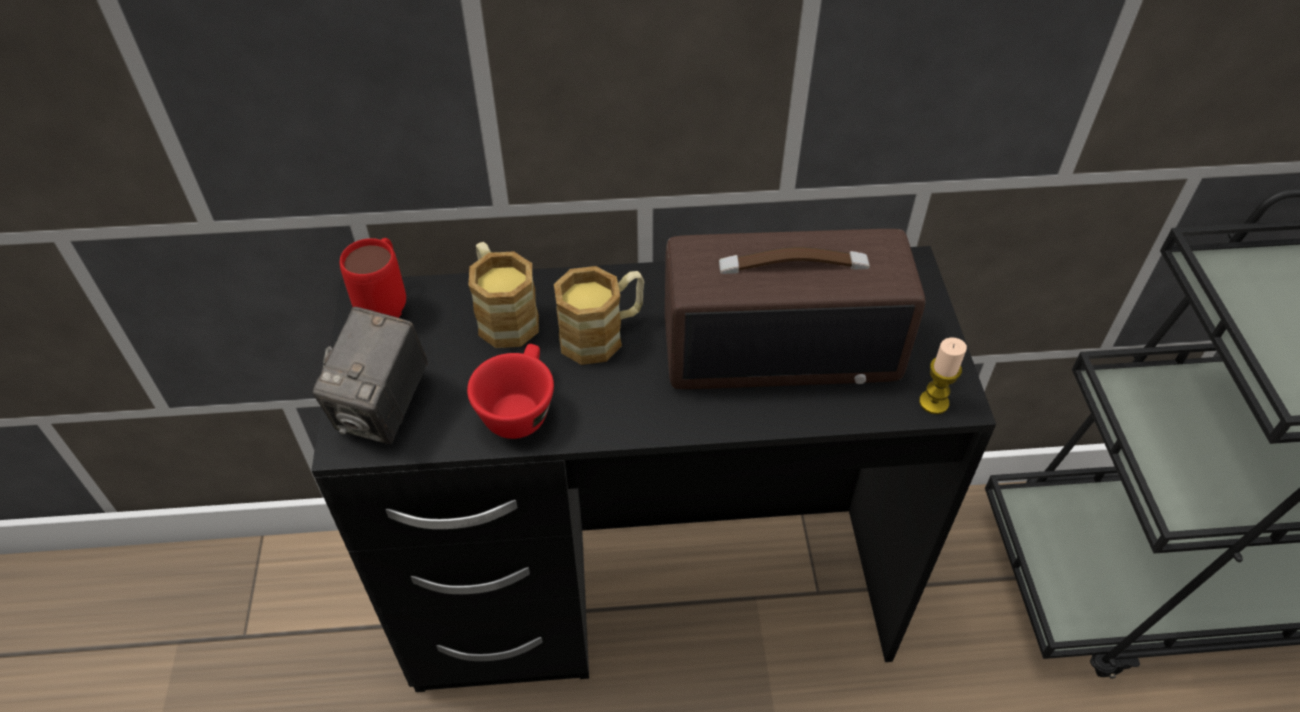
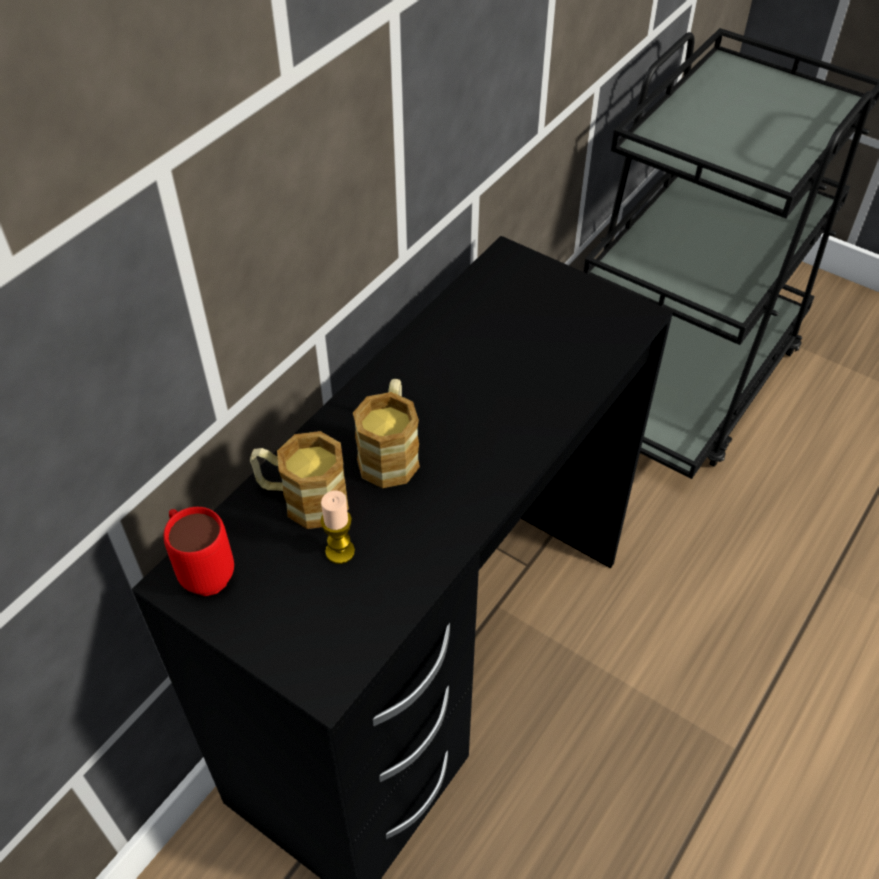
camera: 50 degrees left, 0 degrees up
(384, 409) = (318, 638): camera -> none
(518, 407) = (409, 547): red cup -> none
(782, 348) = (510, 365): radio -> none
(933, 402) = (630, 326): candle -> candle (340, 551)

